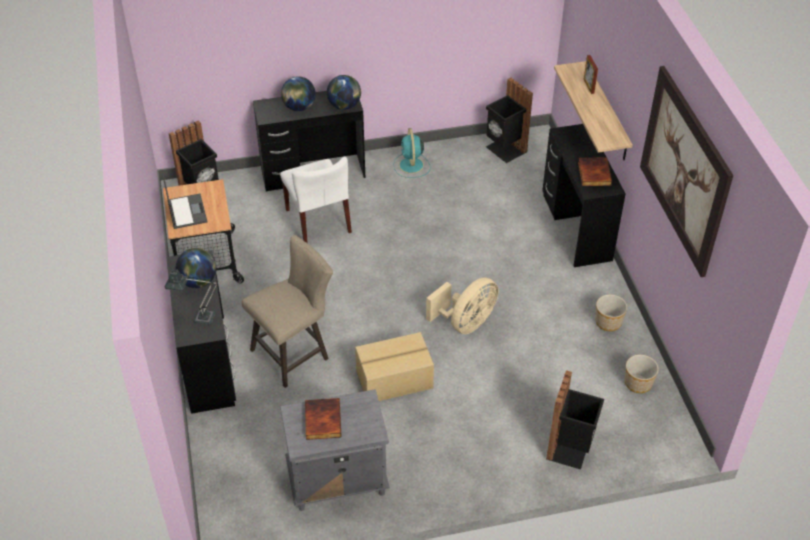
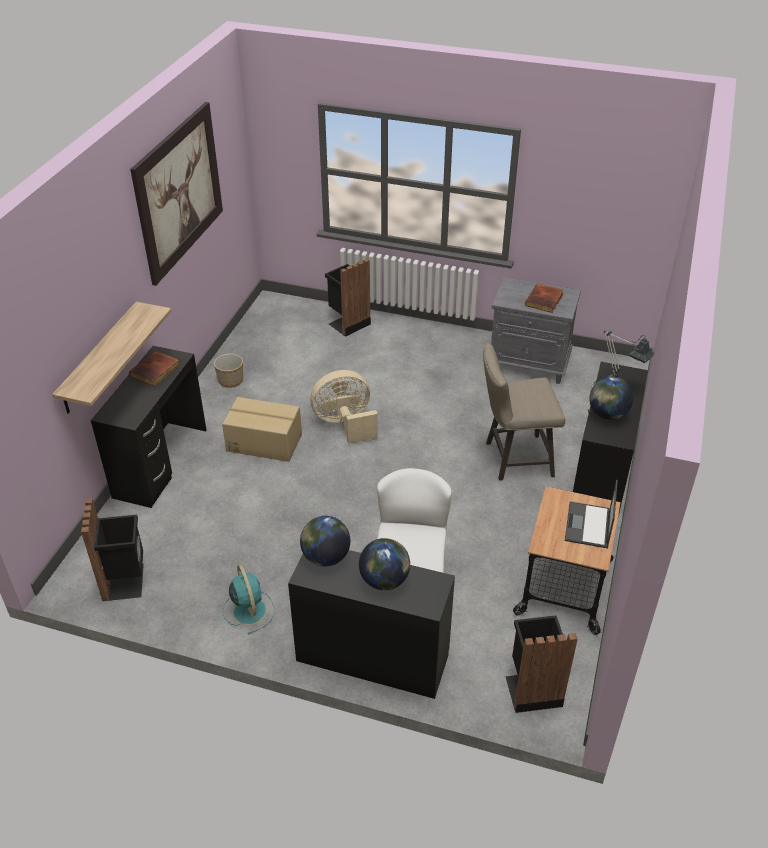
camera: 150 degrees left, 5 degrees down
(395, 380) = (440, 406): cardboard box -> cardboard box (264, 442)
(411, 166) = (249, 610): turquoise fan -> turquoise fan turned 45 degrees counterclockwise
(588, 86) = (92, 365): picture frame -> none
(638, 383) = (258, 338): planter -> none

